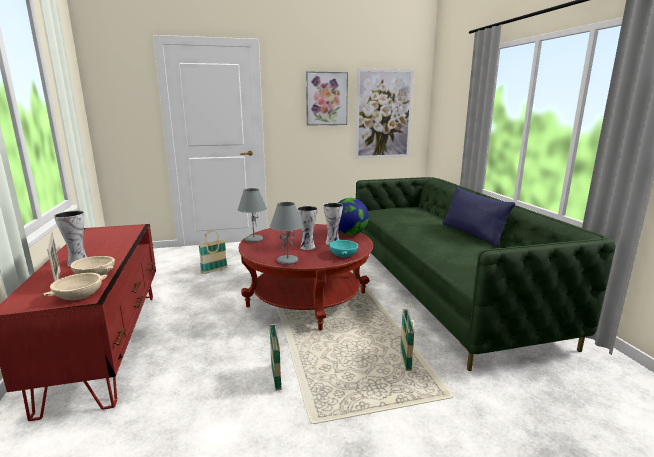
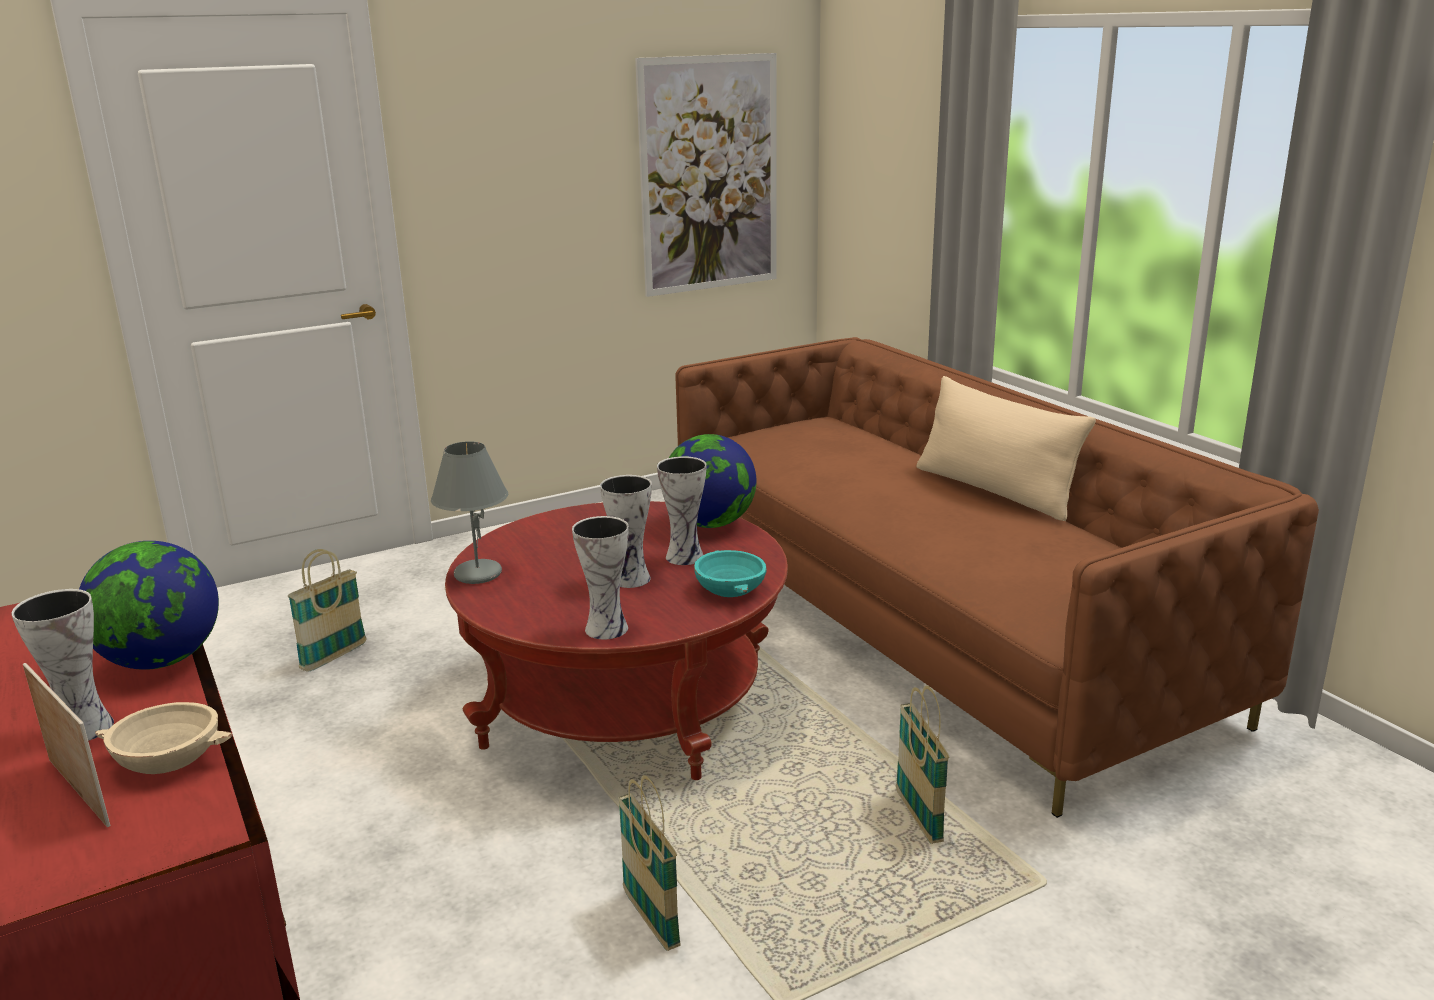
camera: 15 degrees left, 5 degrees up
(79, 295) = (181, 826): beige bowl -> none
(120, 247) = (161, 660): none -> globe
(288, 261) = (607, 627): grey table lamp -> vase
(326, 99) = (562, 145): picture -> none
(442, 289) = (931, 624): green sofa -> brown sofa
(472, 234) = (995, 490): blue pillow -> beige pillow

